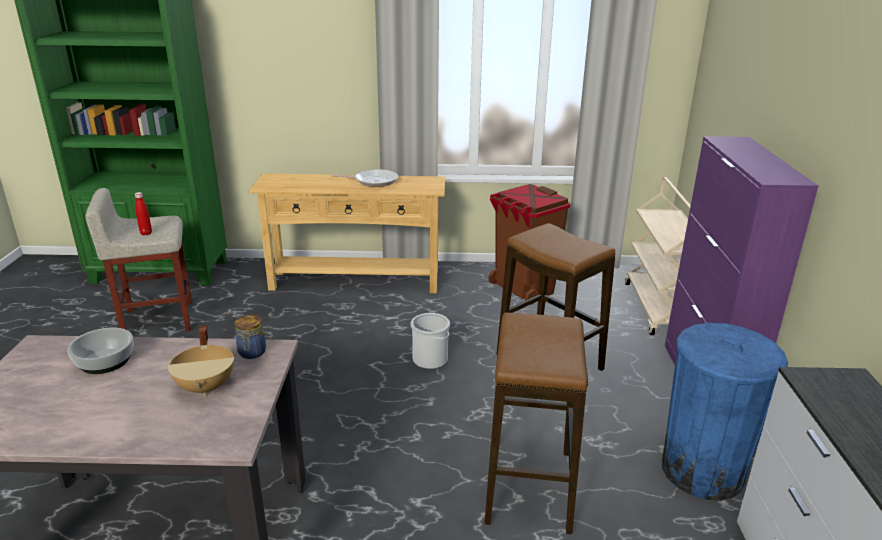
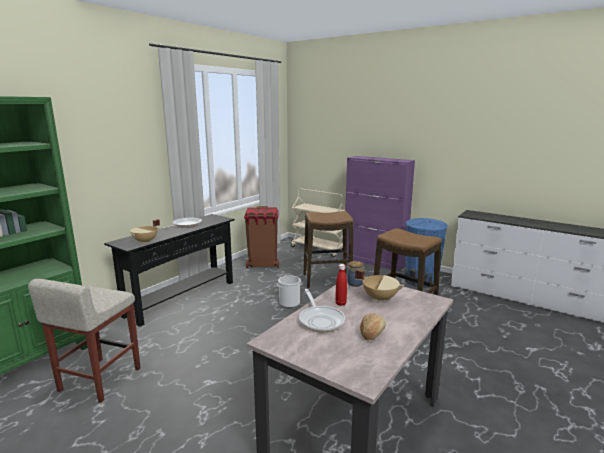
camera: 55 degrees left, 10 degrees down
(79, 409) = (372, 333): none -> bread
(105, 361) = (320, 320): bowl -> frying pan
(146, 233) = (100, 299): red bottle -> red bottle (340, 303)
(287, 187) = (146, 241): none -> beige cooking pot
(355, 281) = (181, 298): beige console table -> black console table

